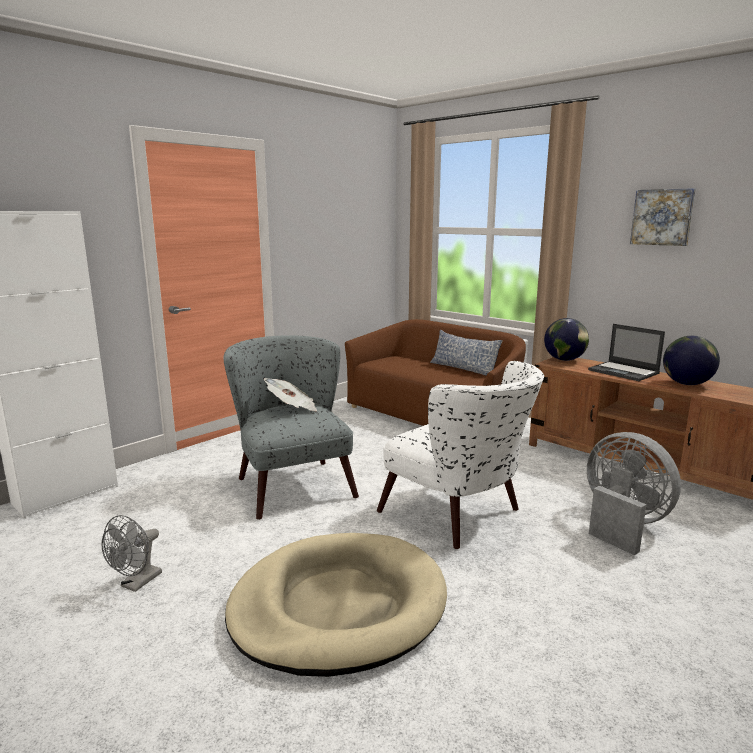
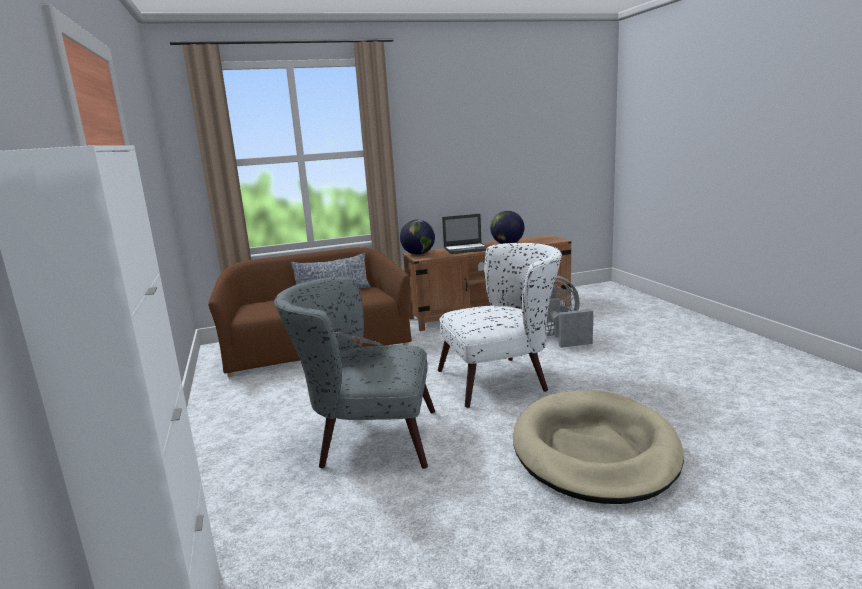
camera: 60 degrees left, 0 degrees up
(137, 583) = (495, 562): grey fan -> none
(662, 217) = (447, 134): picture -> none

